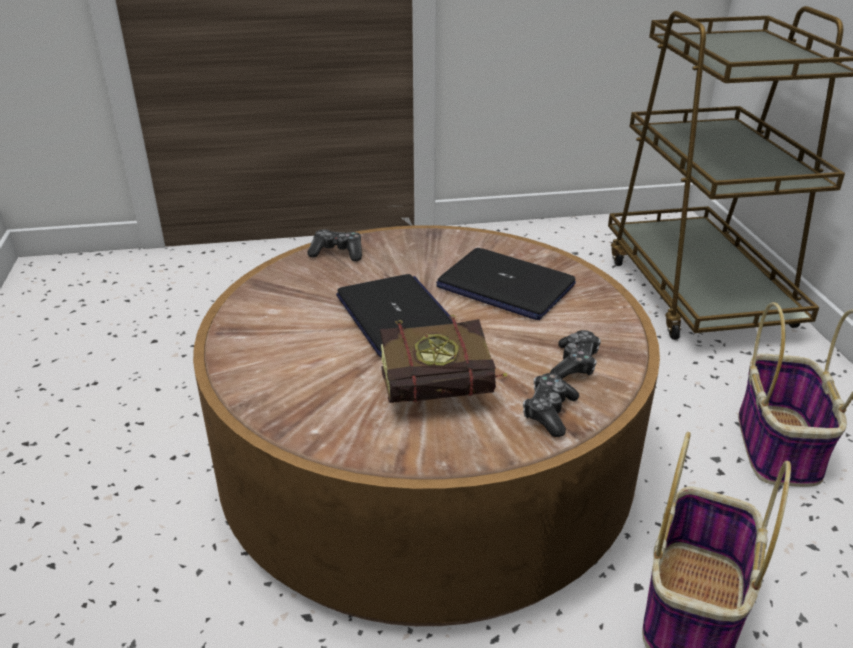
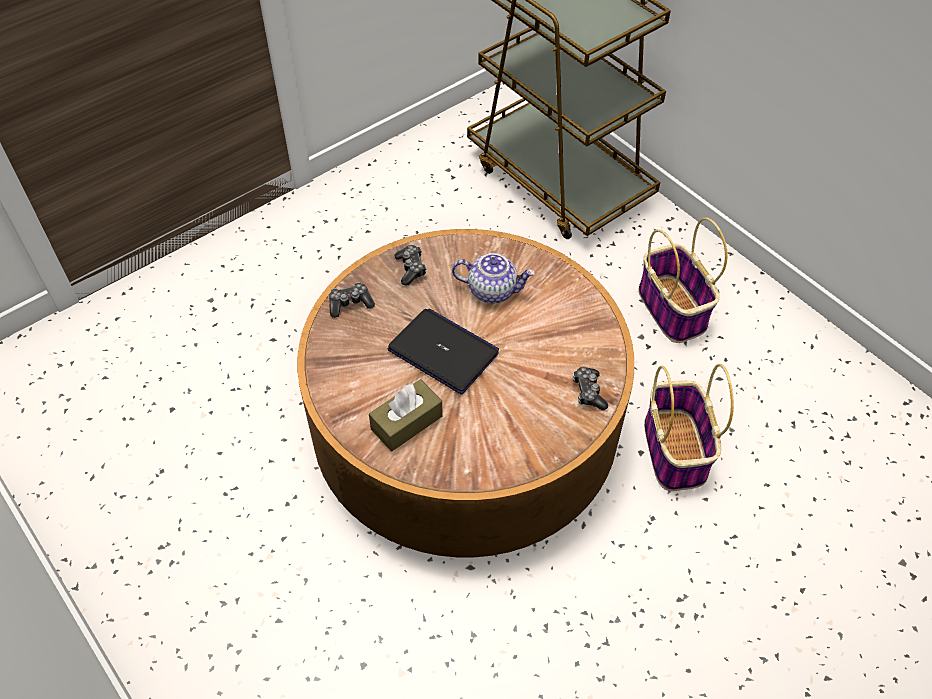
camera: 30 degrees left, 20 degrees up
(292, 361) = (406, 422): none -> brown tissue box
(449, 393) = (522, 404): book -> none
(504, 286) = (492, 290): laptop -> teapot
(575, 364) = (580, 345): game controller -> game controller (411, 268)

